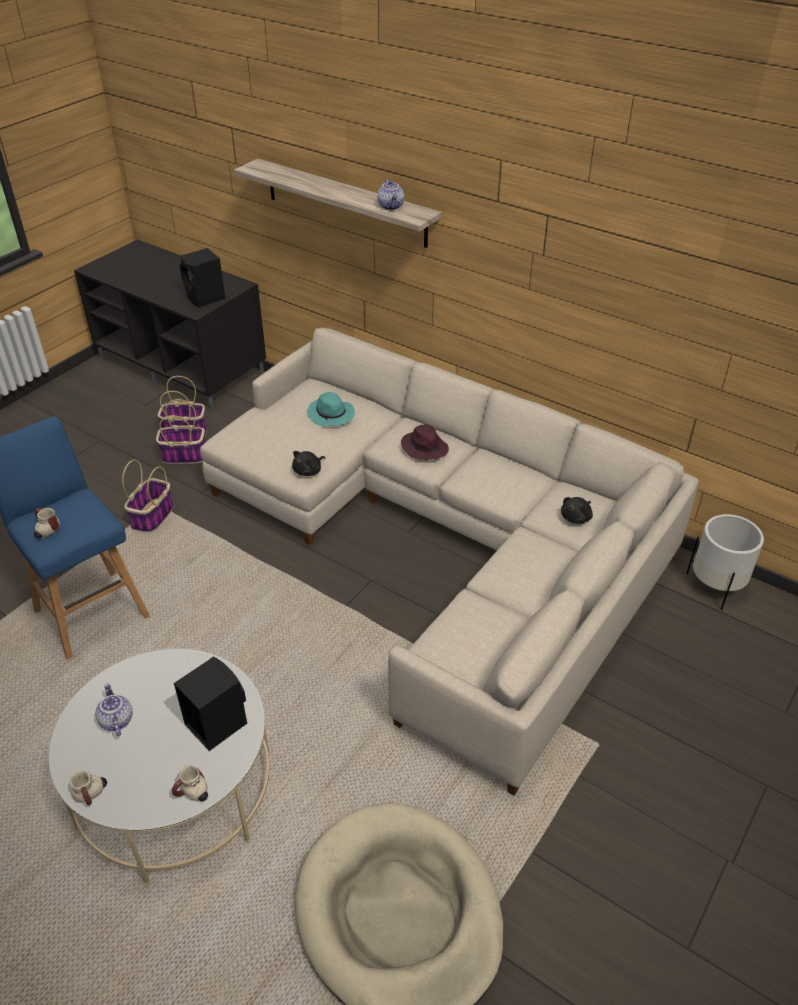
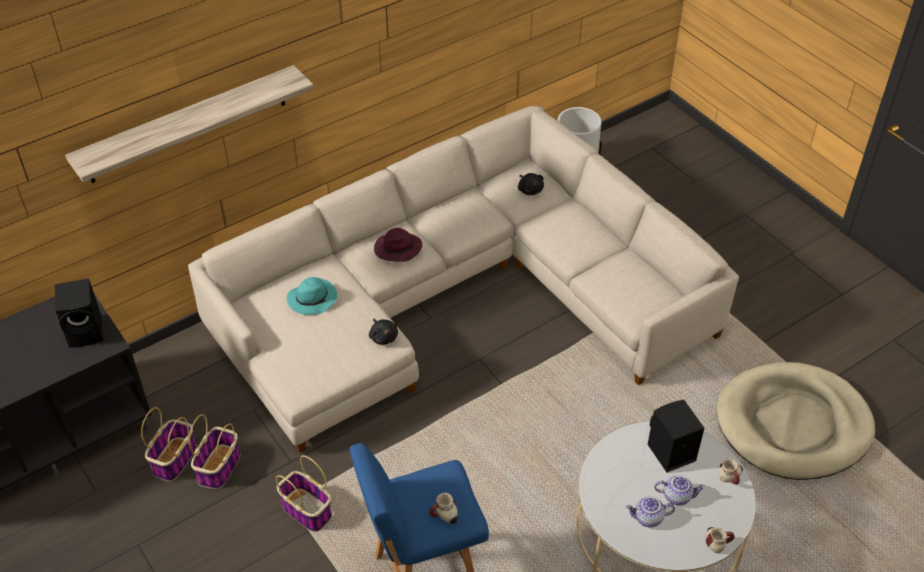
camera: 70 degrees left, 5 degrees up
(391, 206) = (261, 90): teapot -> teapot (677, 496)

